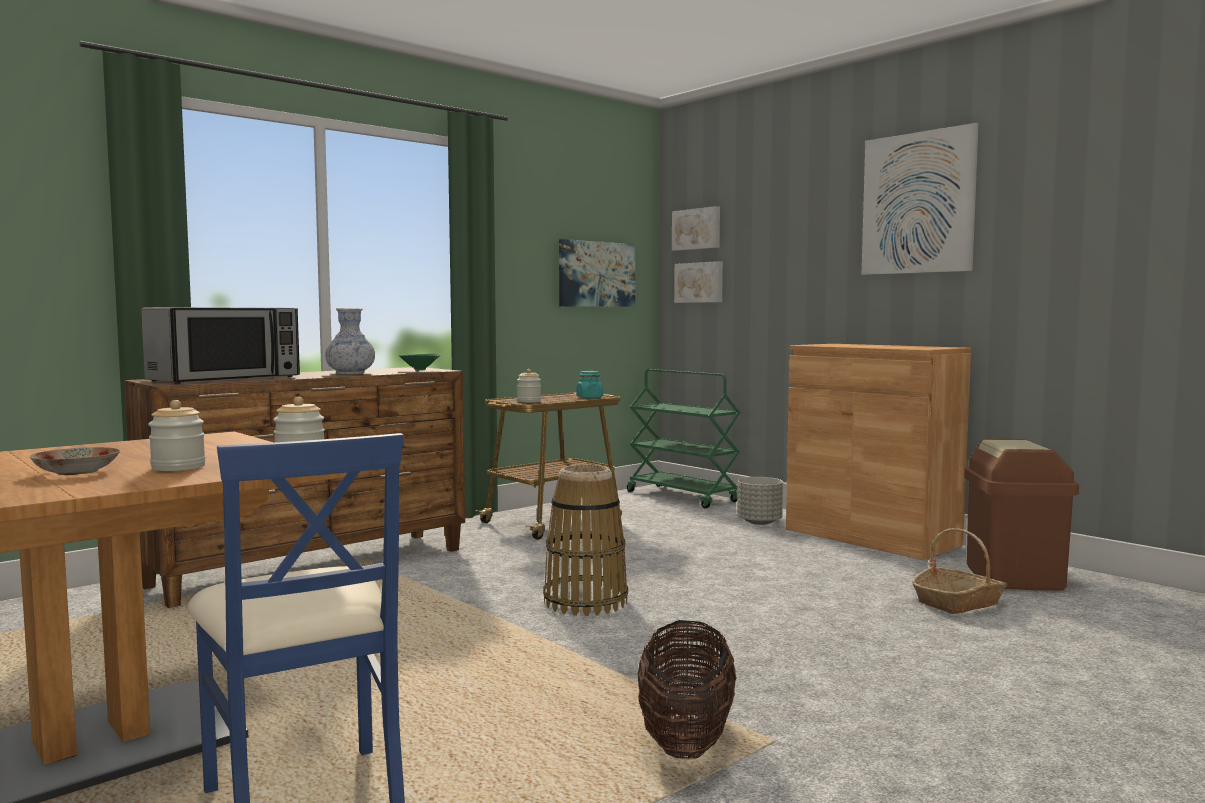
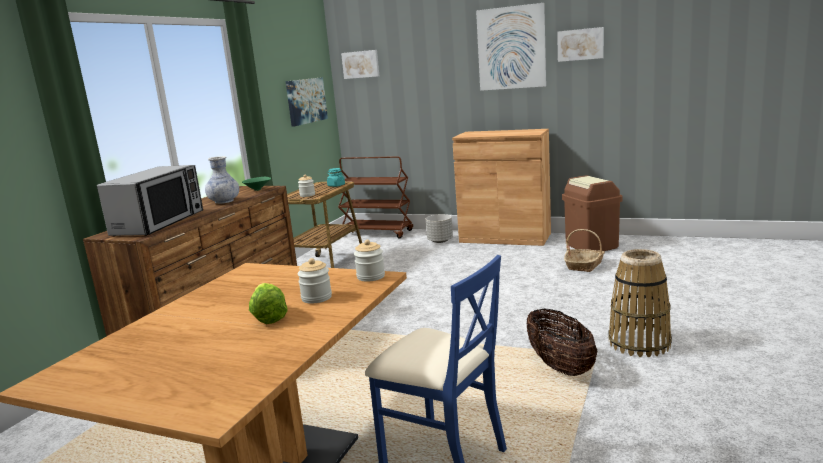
camera: 25 degrees left, 10 degrees up
(75, 472) = (268, 317): plate -> lettuce
(585, 601) = (416, 311): basket -> basket (639, 343)
(683, 496) = (377, 233): green cart -> brown cart
(699, 282) = (367, 99): picture -> picture (580, 44)

